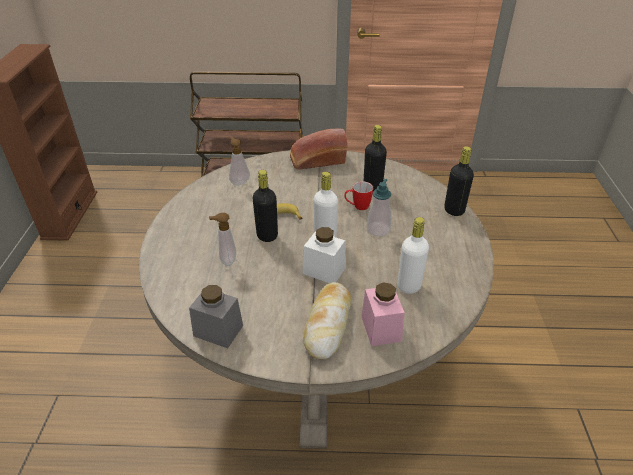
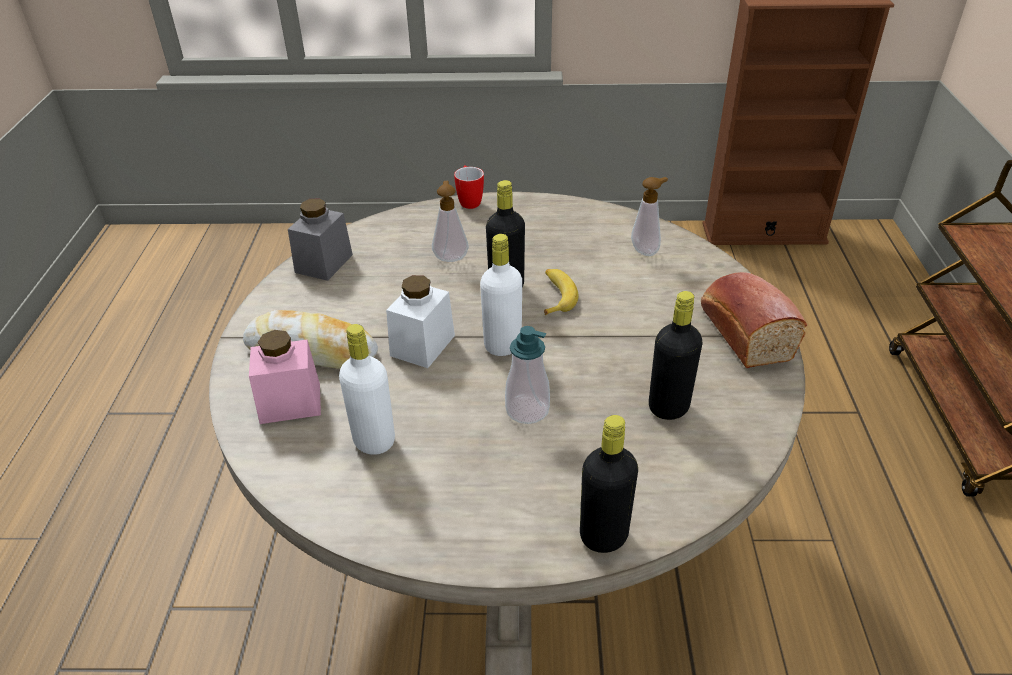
camera: 90 degrees right, 0 degrees up
(357, 207) = (595, 384): mug -> mug (469, 201)

